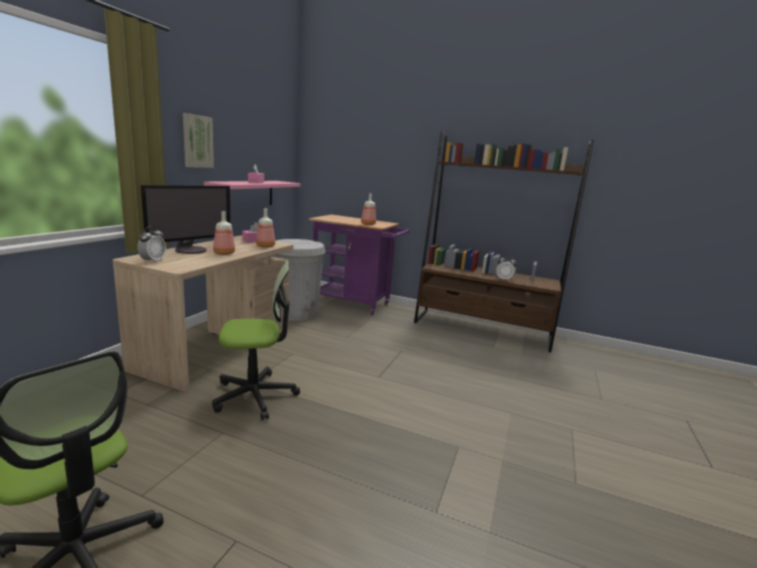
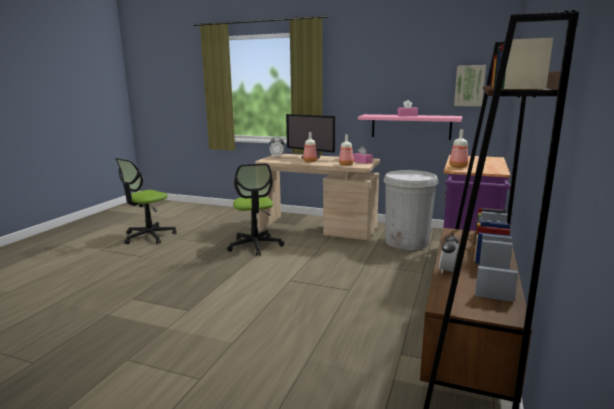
camera: 90 degrees right, 0 degrees up
(197, 141) = (360, 85): picture -> picture (469, 85)

